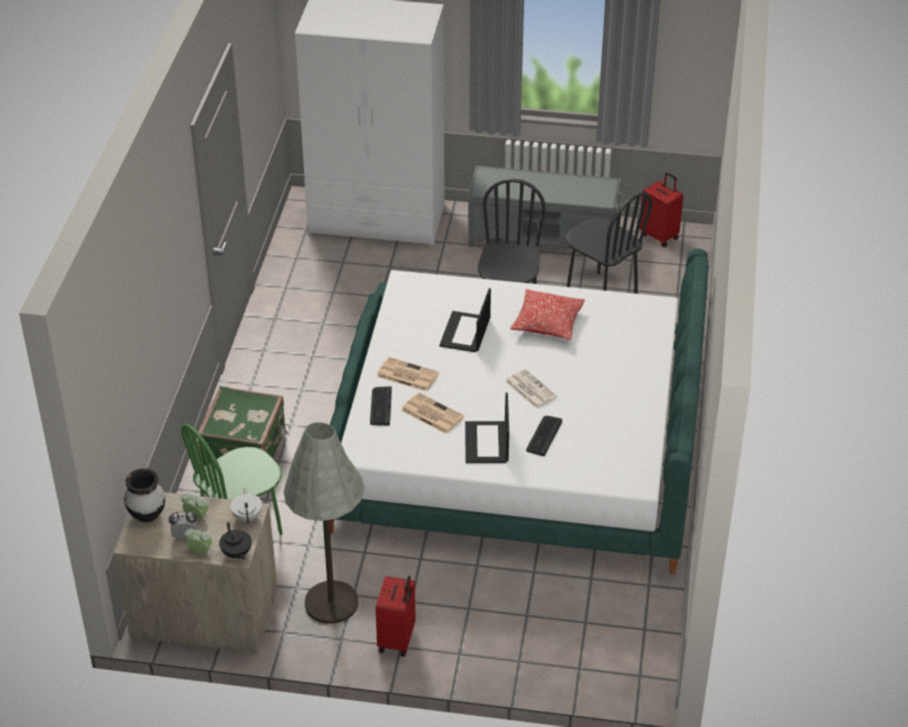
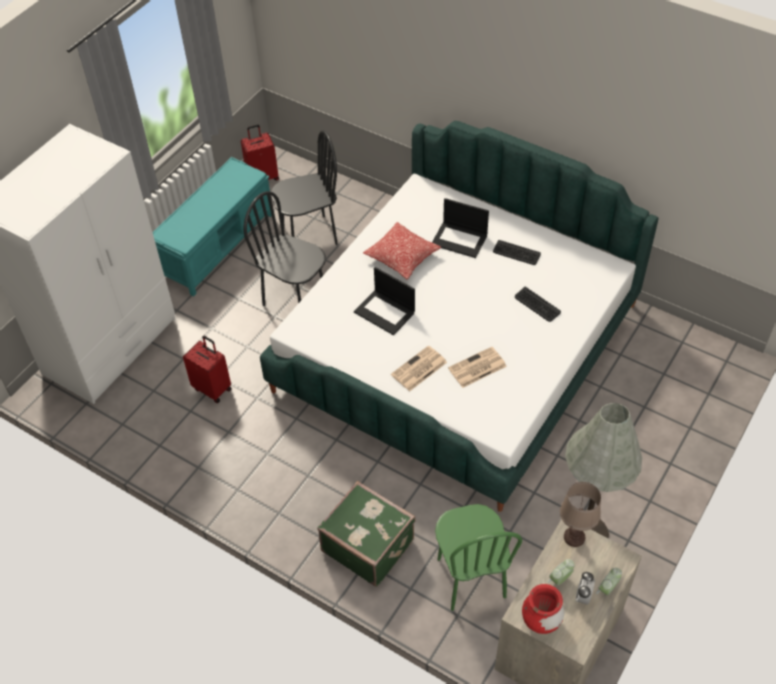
camera: 65 degrees left, 10 degrees up
(147, 514) = (541, 621): black vase -> red vase
(236, 553) = (620, 560): black teapot -> none
(247, 516) = (574, 537): white teapot -> brown table lamp
(380, 406) = (450, 400): keyboard -> keyboard (516, 253)
(397, 639) = (641, 500): red suitcase -> red suitcase (213, 388)
(487, 443) = (530, 343): laptop -> laptop (460, 239)
(529, 389) = (477, 295): newspaper -> none
(544, 238) = (217, 245): grey bench -> turquoise bench

